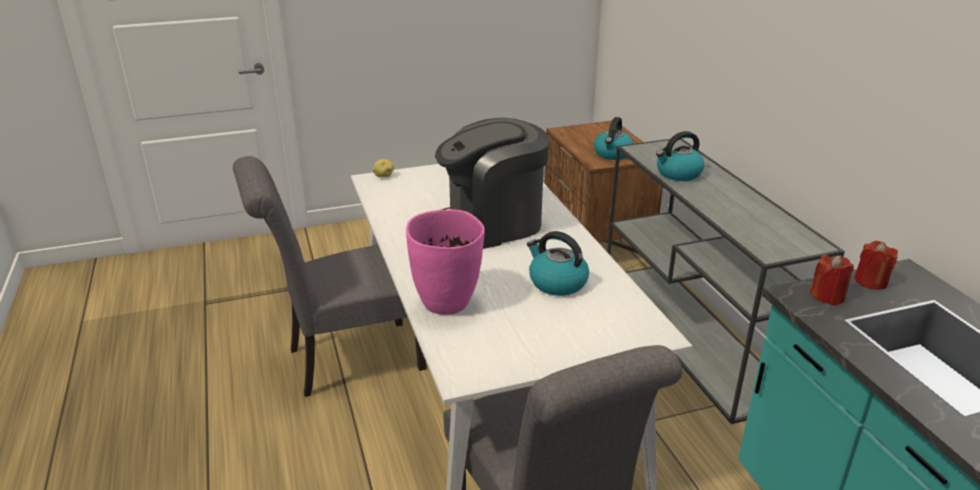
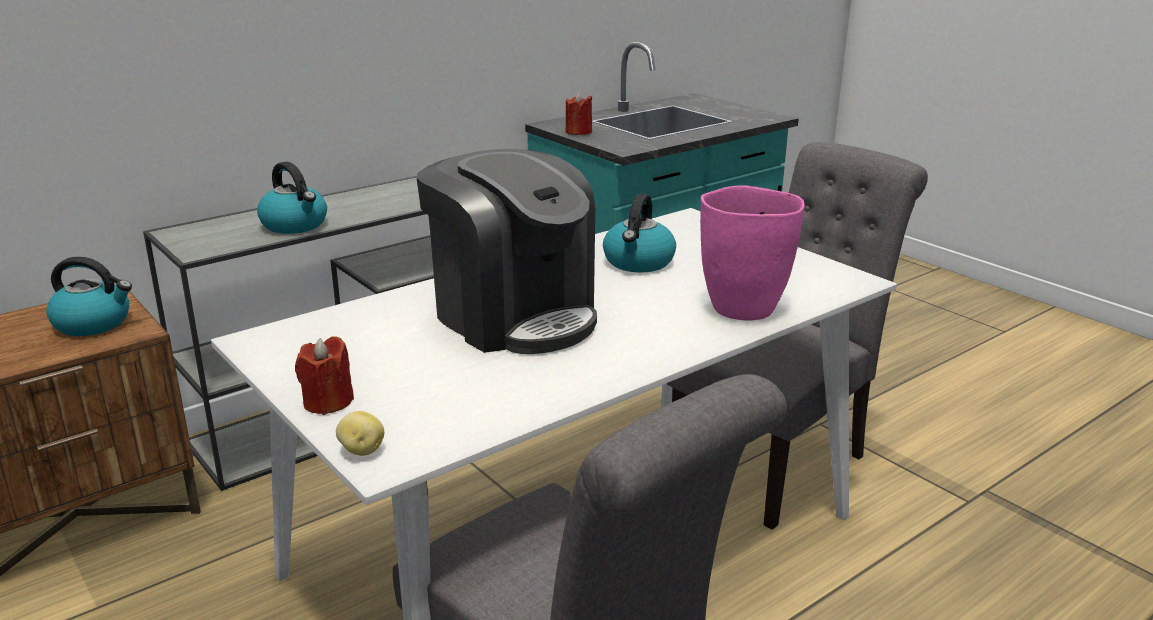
camera: 110 degrees left, 5 degrees down
(827, 296) = (617, 141): red candle -> red candle (328, 402)

